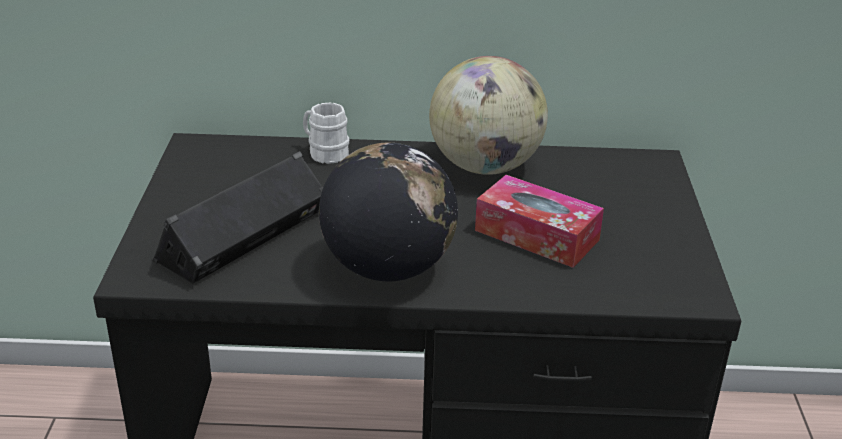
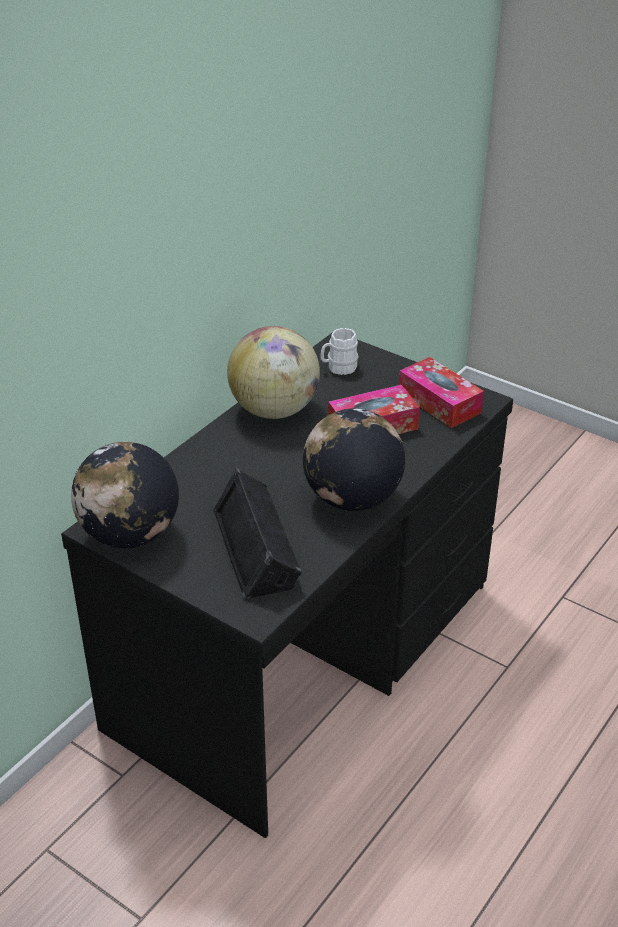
camera: 55 degrees left, 5 degrees up
(200, 164) = (129, 534): none -> globe
(324, 153) = (180, 469): white mug -> white mug (338, 368)
(647, 265) = (439, 402): none -> tissue box

